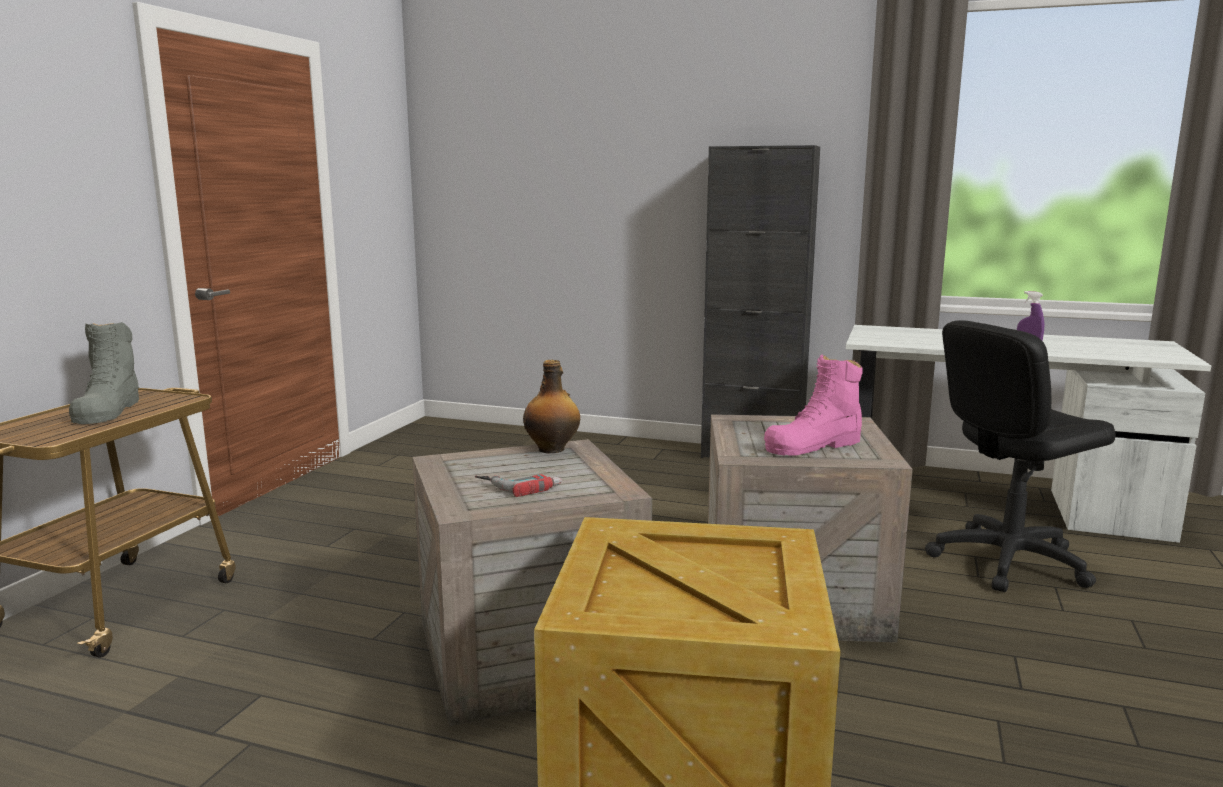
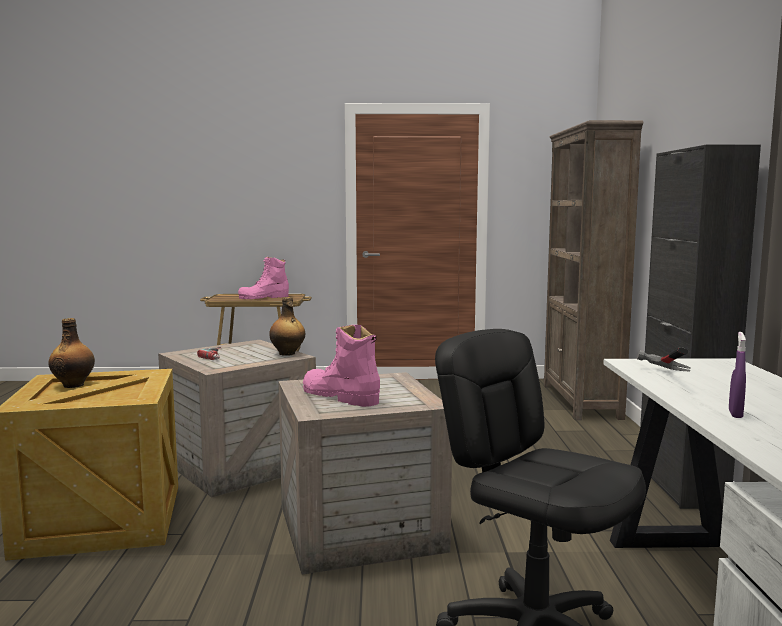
camera: 70 degrees right, 5 degrees down
(108, 411) = (264, 297): grey boot -> pink boot
(503, 434) = (581, 401): none -> brown bookcase
(629, 596) = (74, 385): none -> bottle
(920, 343) = (664, 377): none -> hammer

